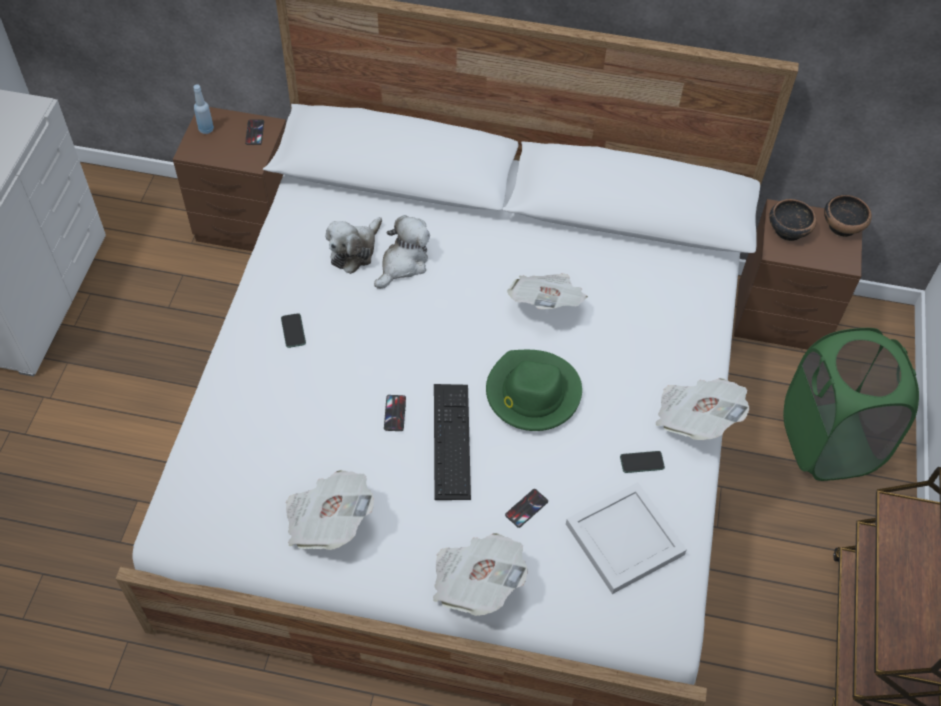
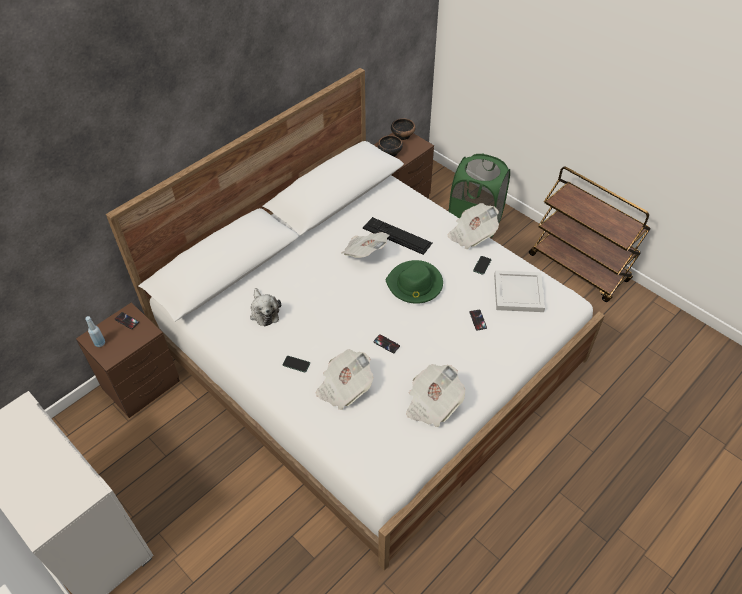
camera: 55 degrees left, 5 degrees down
(403, 263) = (291, 296): plush toy -> none
(451, 440) = (419, 329): keyboard -> keyboard (397, 235)
(476, 582) = (506, 360): newspaper -> newspaper (344, 387)

